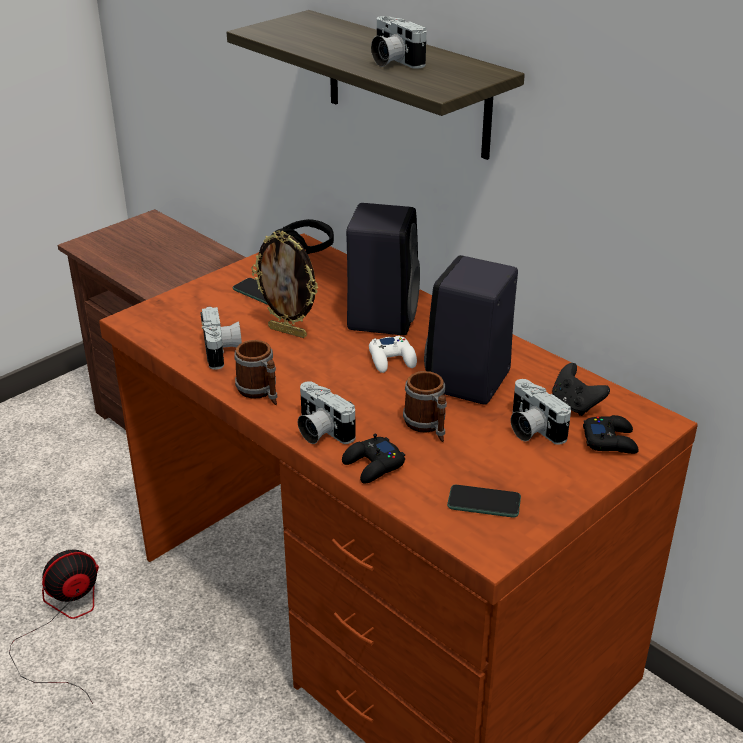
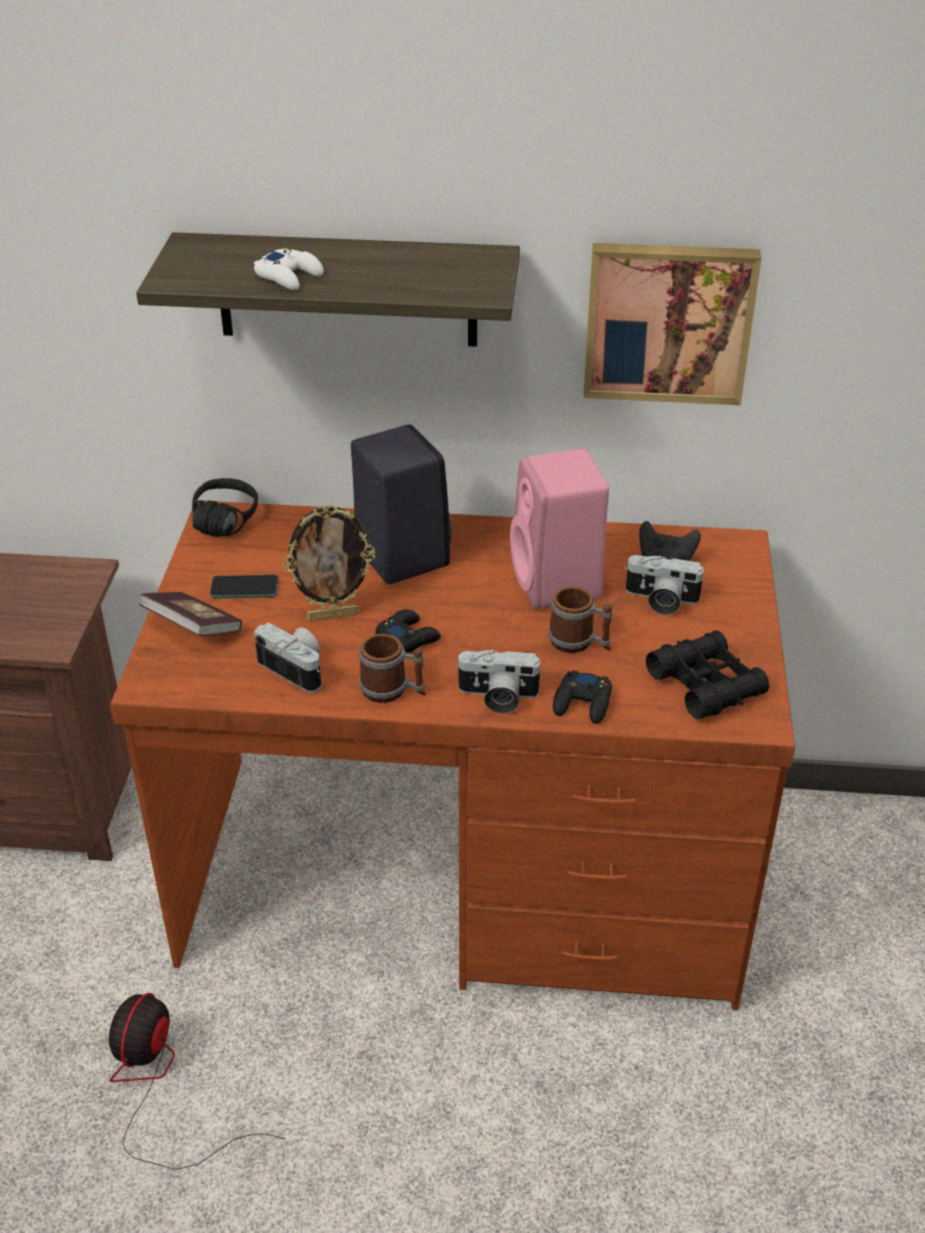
camera: 40 degrees left, 5 degrees up
(198, 301) = (193, 629): none -> book
(392, 61) = (382, 273): camera -> none
(392, 359) = (467, 595): white game controller -> white game controller (289, 276)
(467, 382) = (558, 584): black speaker -> pink speaker
(484, 502) = (705, 685): phone -> black binoculars
(610, 441) = (728, 579): black game controller -> black game controller (408, 637)
(635, 178) = (668, 321): none -> picture

